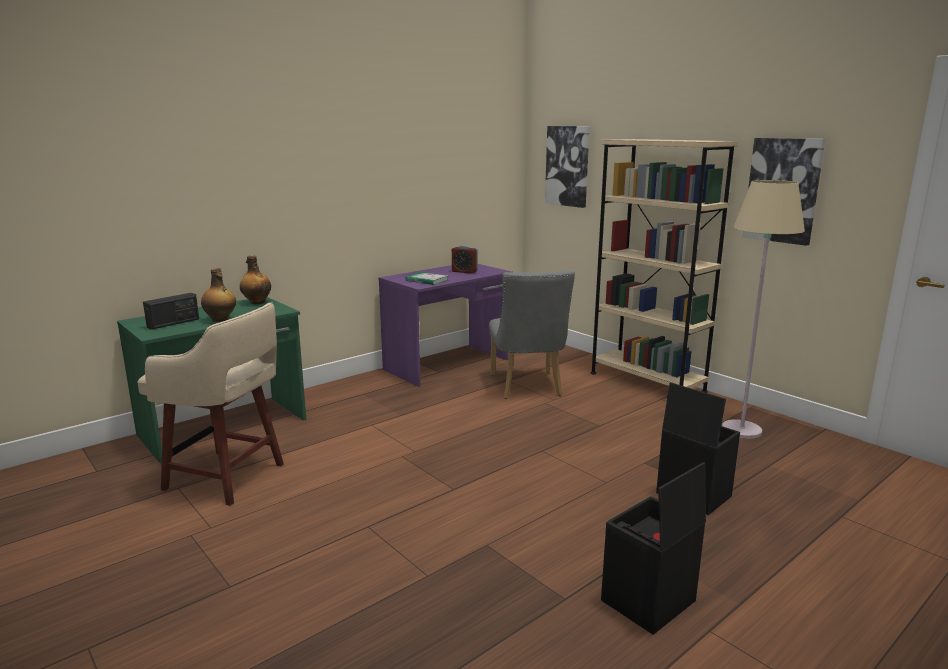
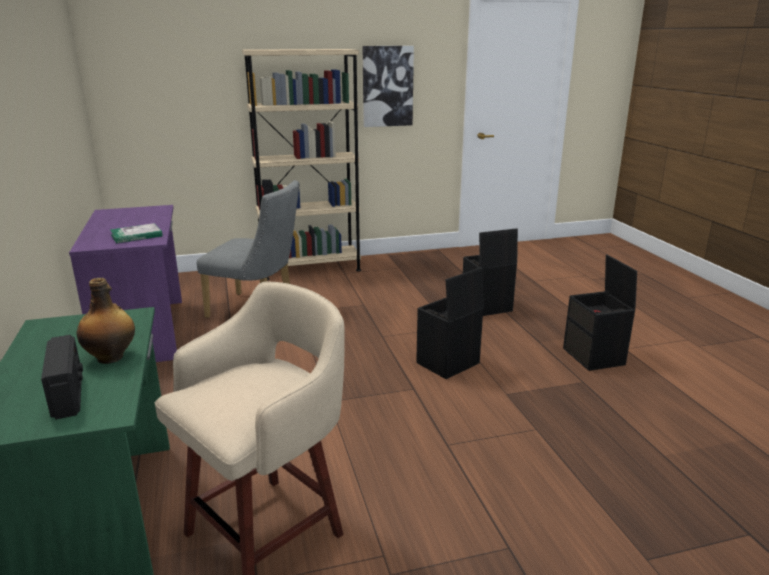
camera: 65 degrees left, 5 degrees up
(257, 302) = (57, 327): bottle -> none
(464, 271) = (134, 218): alarm clock -> none
(520, 497) = (447, 364): none -> black storage box
(568, 166) = (157, 82): picture -> none
(742, 430) = (417, 268): beige floor lamp -> none

